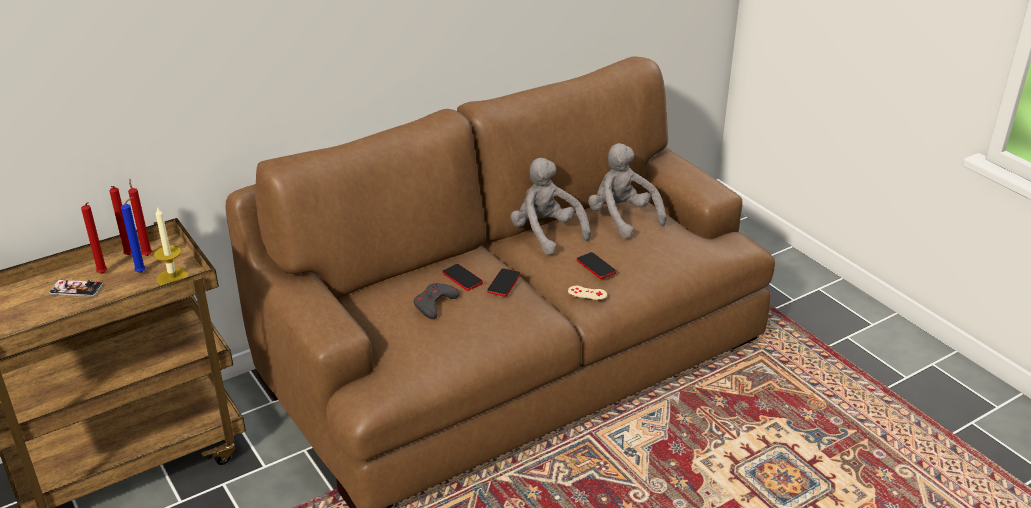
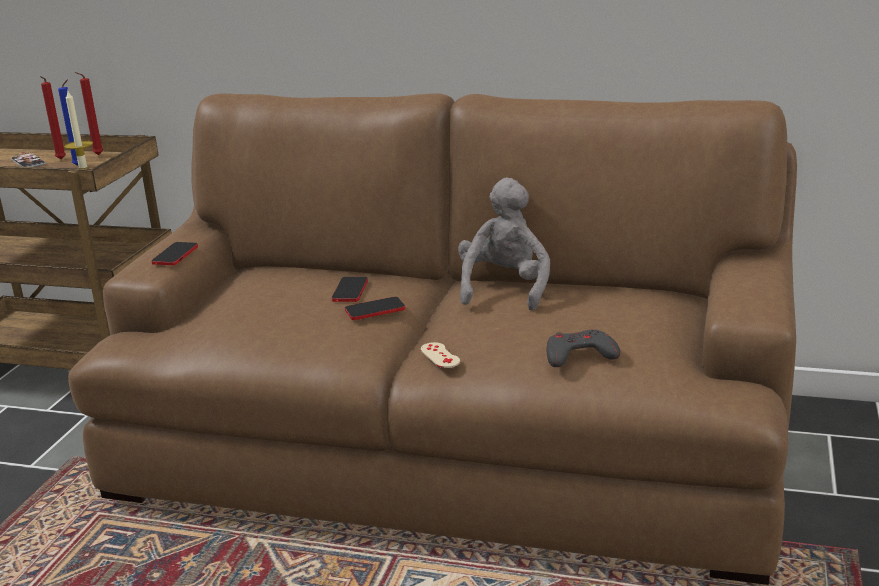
camera: 50 degrees right, 10 degrees down
(147, 254) = (107, 158): red candle -> none
(434, 304) = (285, 299): grey game controller -> grey game controller (579, 355)
(596, 266) = (491, 335): phone -> phone (175, 255)
(622, 218) = (615, 307): grey plush toy -> none

